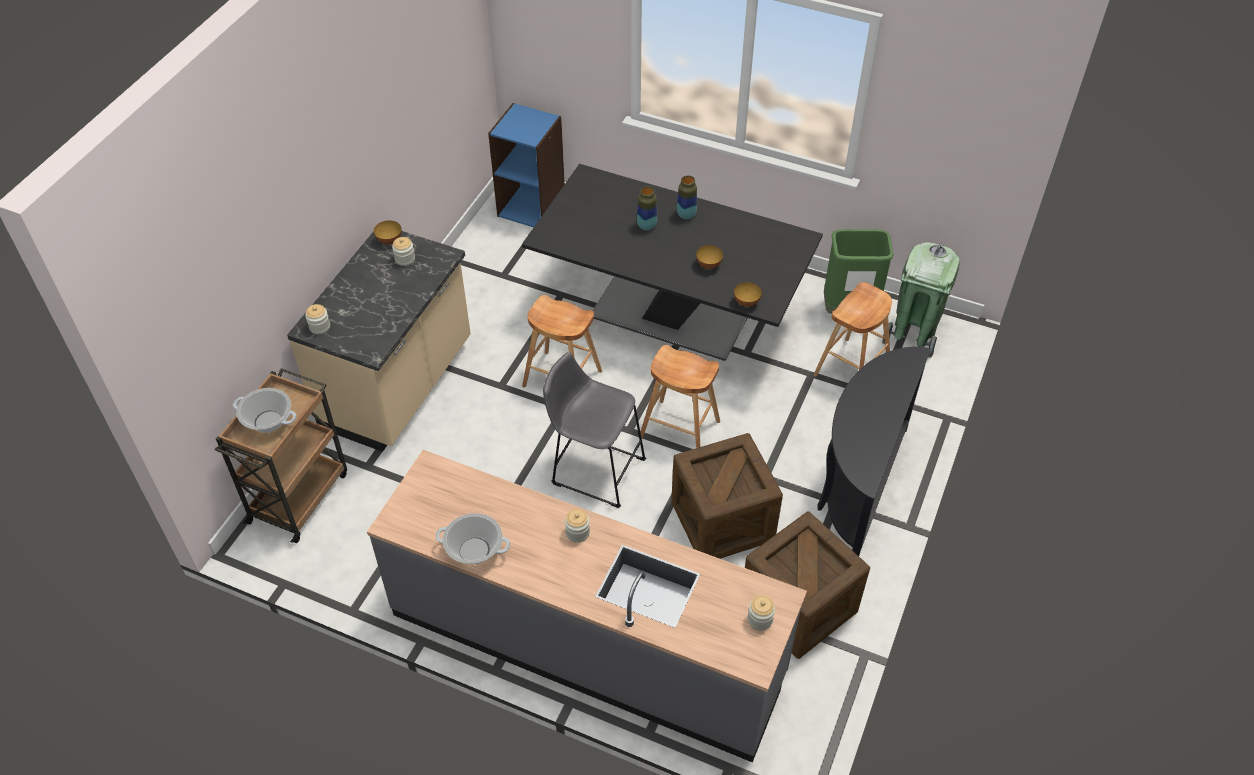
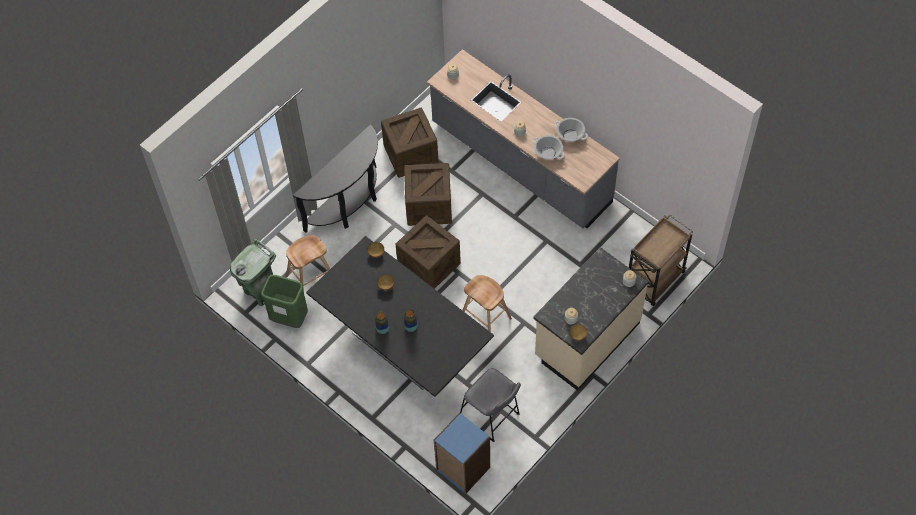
camera: 160 degrees left, 10 degrees up
(268, 421) = (663, 243): cooking pot -> cooking pot (548, 153)
(594, 469) = (486, 253): grey stool -> grey stool (491, 417)
(680, 429) = (429, 265): brown stool -> crate

